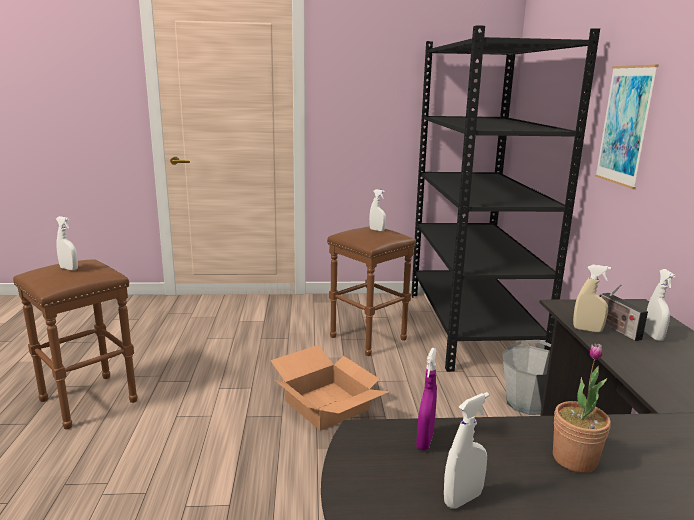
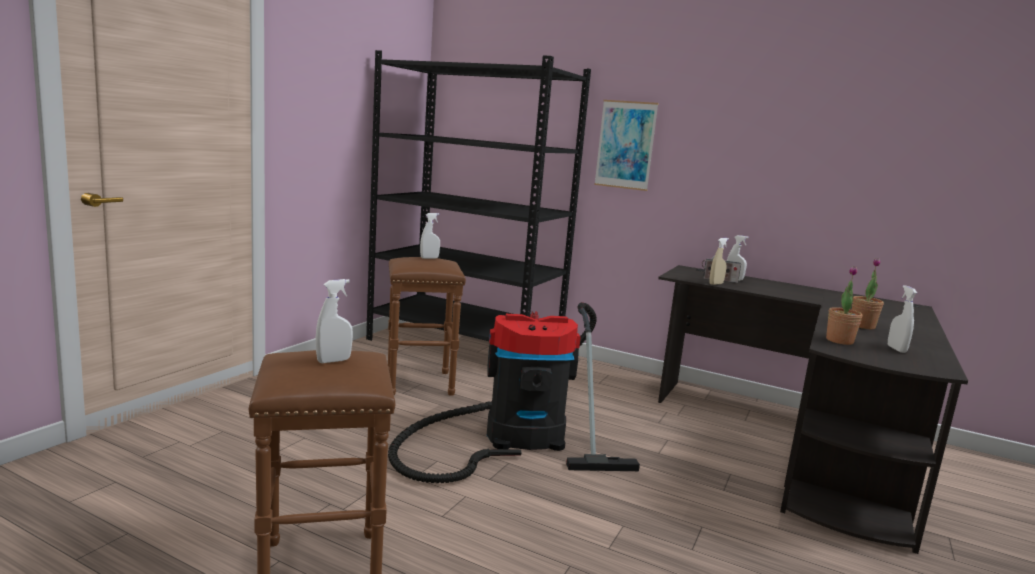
camera: 60 degrees left, 5 degrees down
(328, 405) = (515, 438): cardboard box -> vacuum cleaner
(425, 440) = (839, 341): purple spray bottle -> potted plant
(527, 403) = (594, 377): grey bucket -> none

